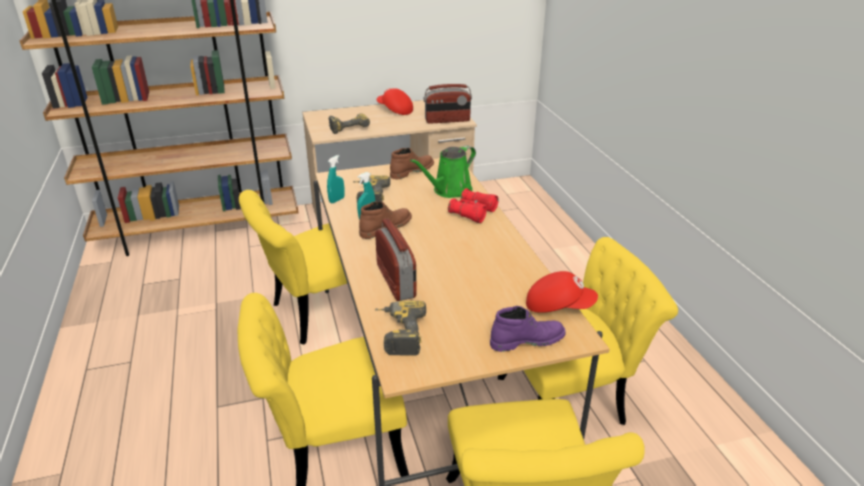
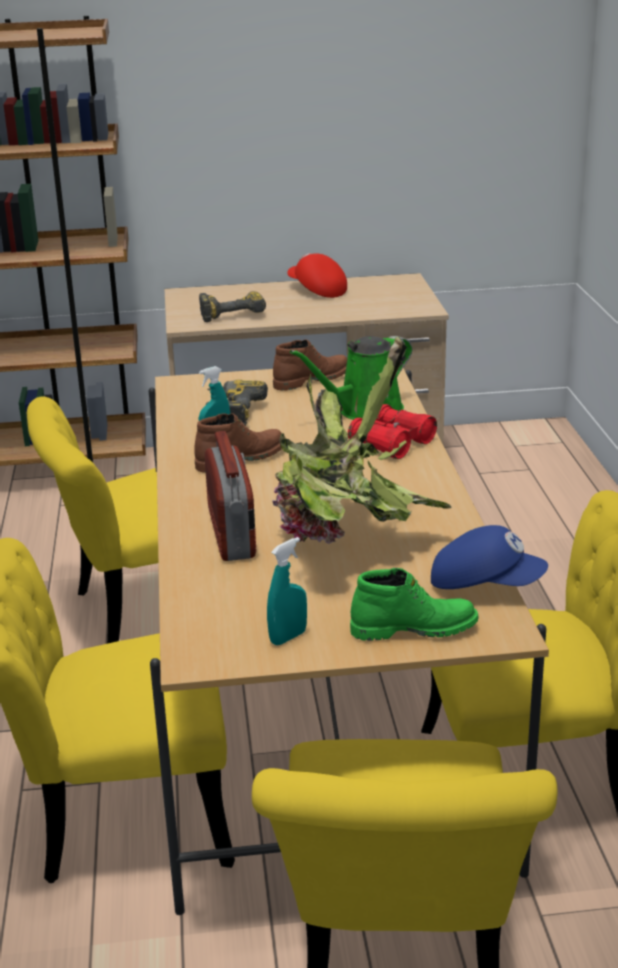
camera: 10 degrees right, 5 degrees down
(336, 200) = (176, 416): turquoise spray bottle -> turquoise spray bottle (288, 637)
(398, 334) = (209, 606): power drill -> none
(447, 120) = (400, 308): radio -> none
(468, 283) = (347, 543): none -> potted plant
(527, 340) = (414, 628): purple boot -> green boot
(558, 306) = (485, 584): red cap -> blue cap

